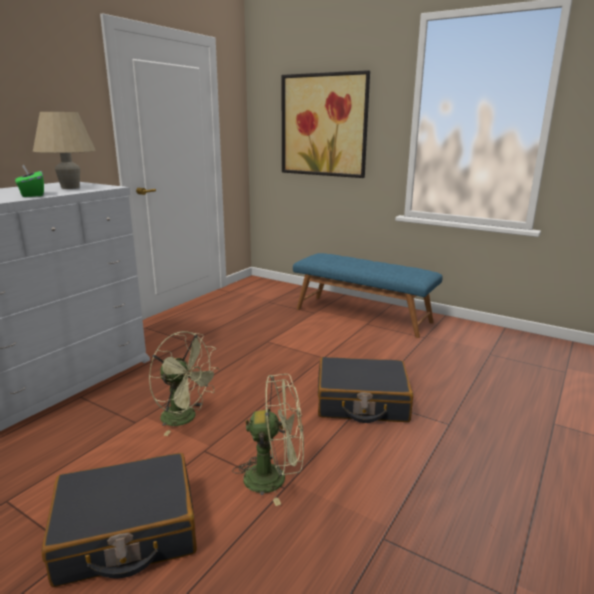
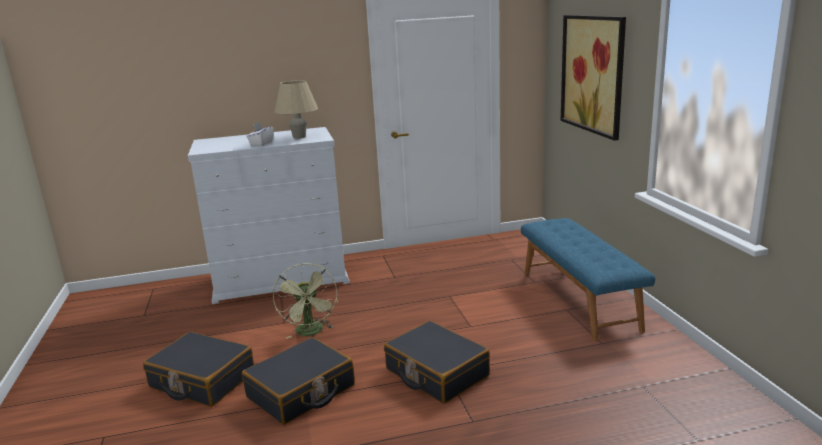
camera: 45 degrees right, 0 degrees up
(32, 195) = (261, 143): green tissue box -> white tissue box
(274, 477) = (301, 392): green fan -> black suitcase

